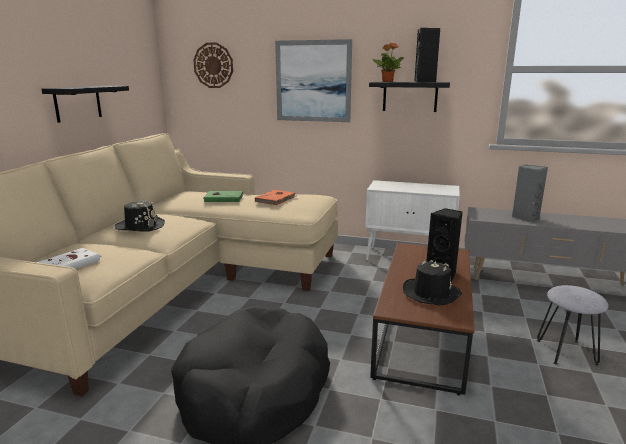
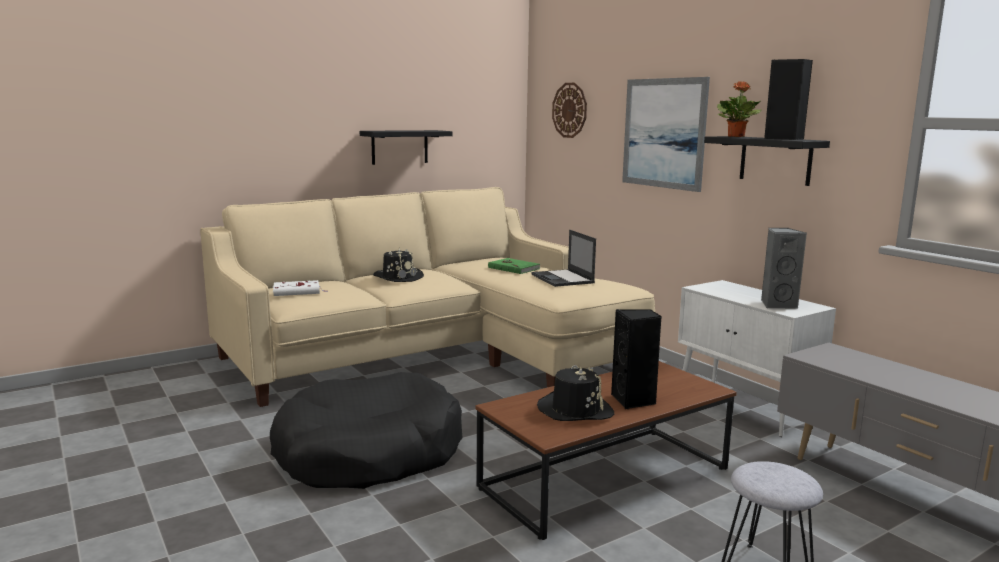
camera: 40 degrees right, 5 degrees down
(276, 199) = (563, 279): orange book -> laptop
(525, 218) = (887, 374): grey speaker -> grey speaker (777, 304)

